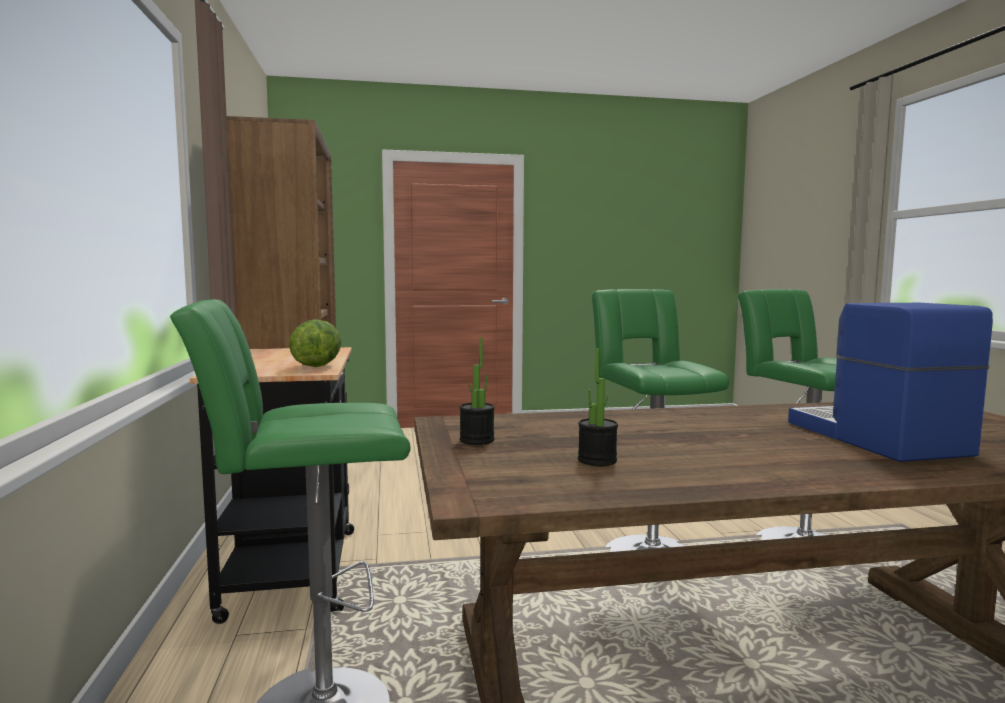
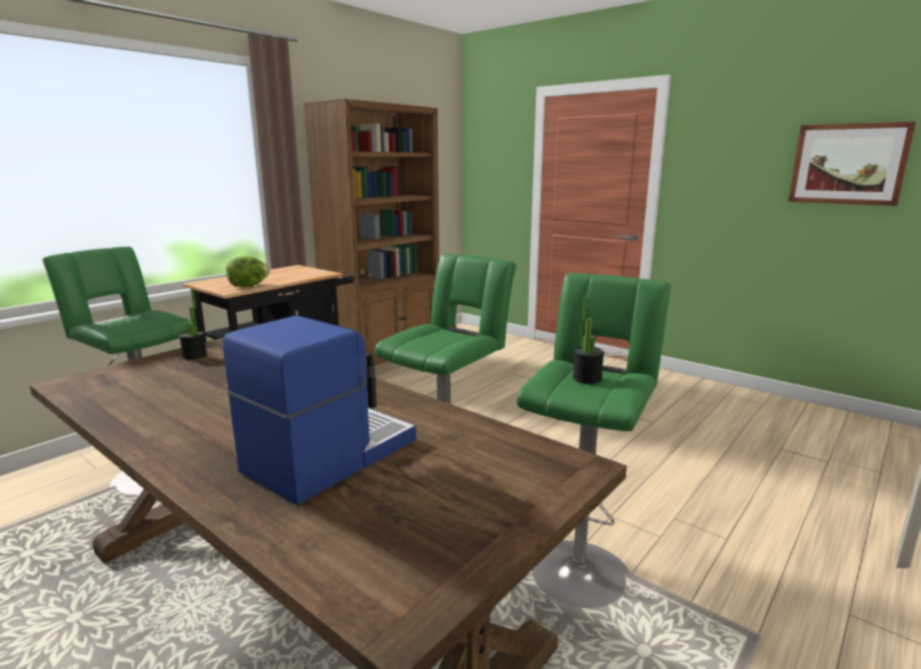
camera: 50 degrees right, 10 degrees up
(597, 460) = (166, 388): potted plant -> potted plant (587, 378)
(658, 234) = (848, 164): none -> picture

